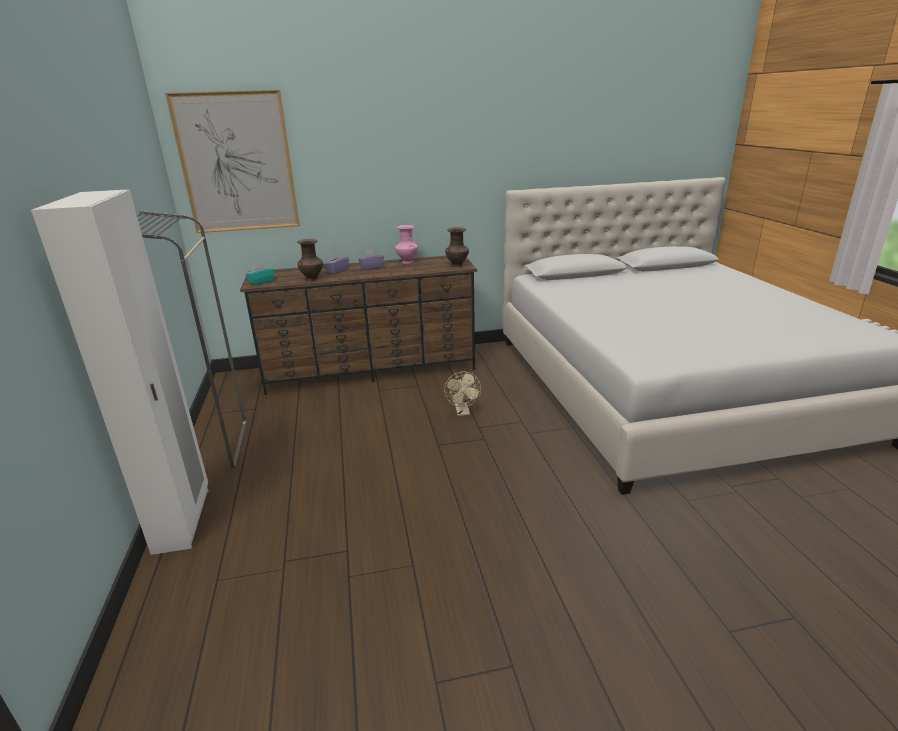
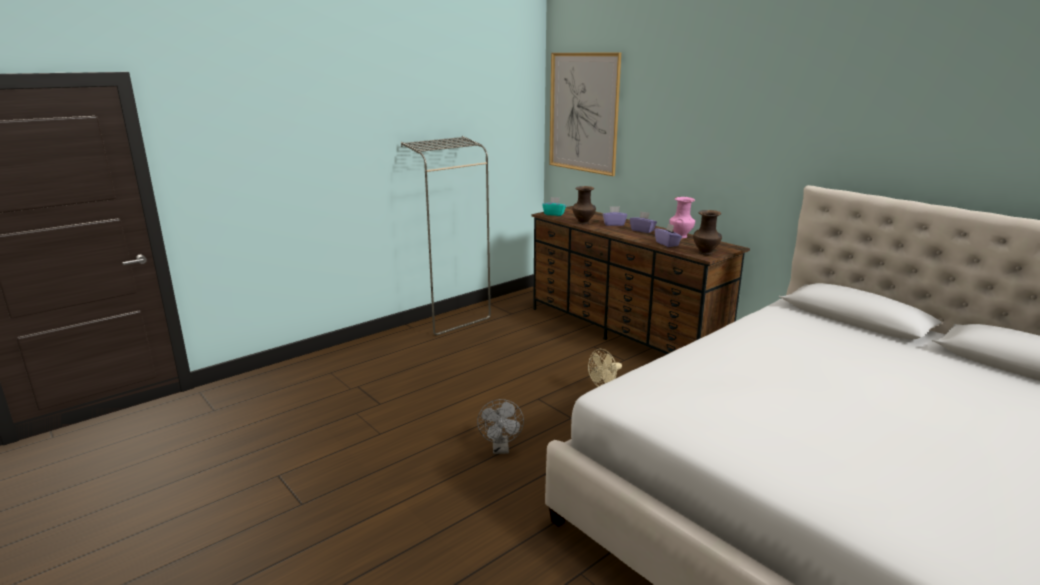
camera: 60 degrees right, 5 degrees down
(183, 520) = (375, 342): white wardrobe -> none
(418, 269) = (667, 244): none -> purple tissue box
(504, 490) = (501, 449): none -> grey fan

